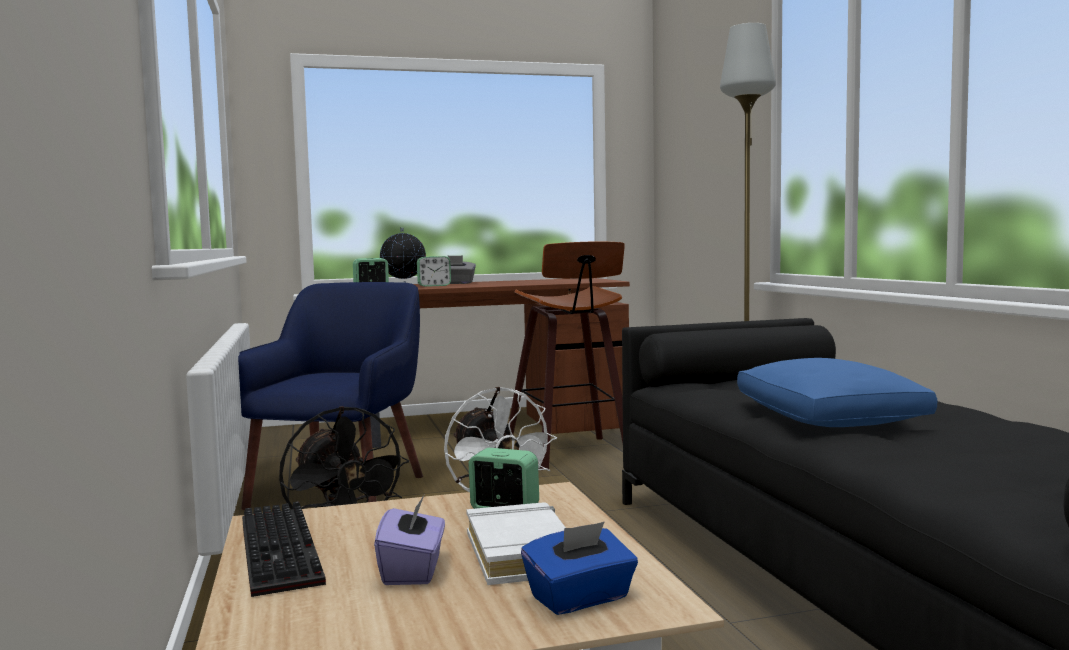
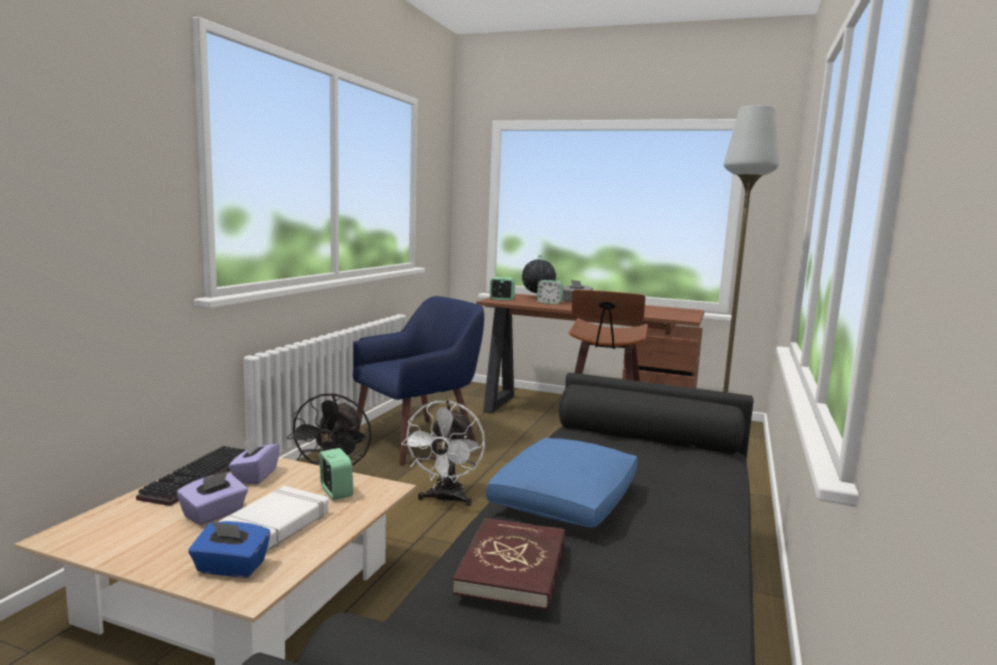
camera: 35 degrees right, 5 degrees up
(358, 527) = (255, 476): none -> purple tissue box
(944, 454) = (513, 567): none -> red book

